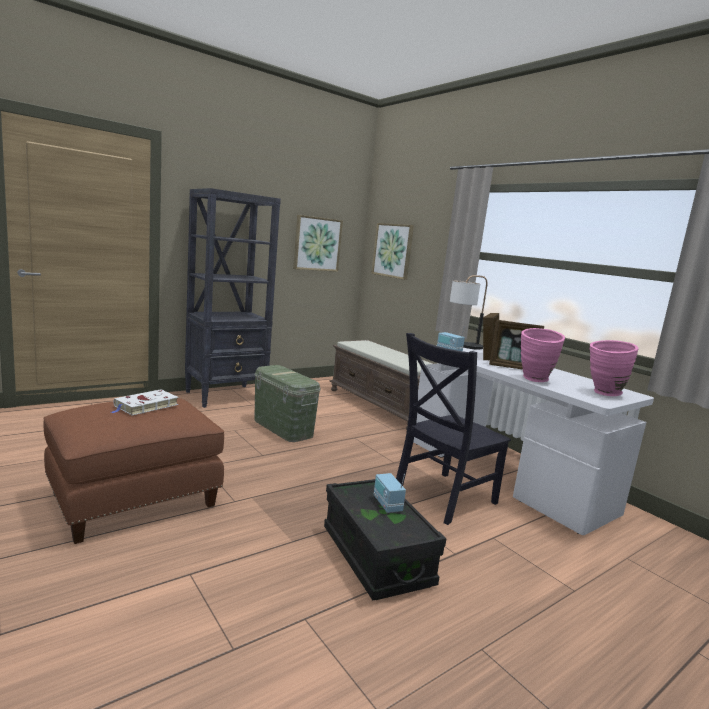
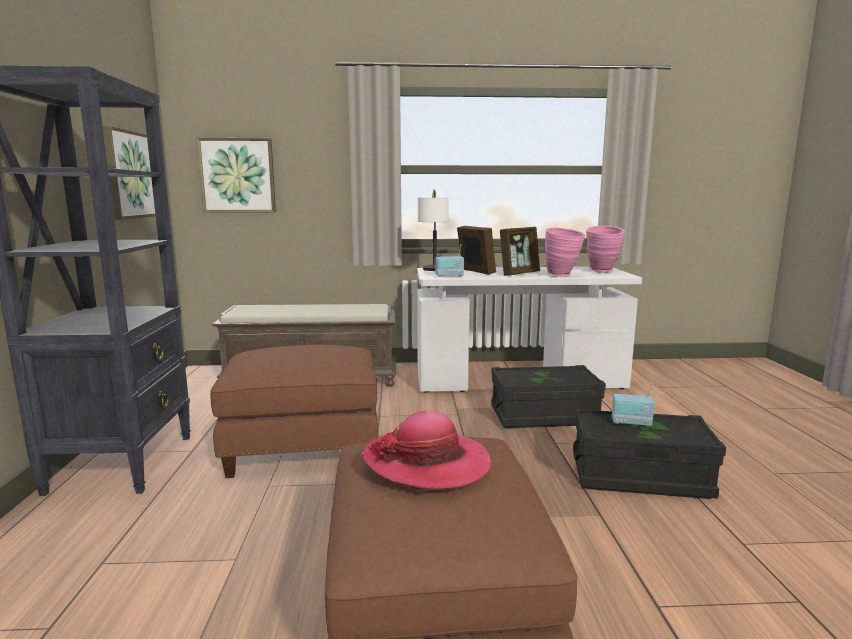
camera: 55 degrees left, 0 degrees up
(145, 406) = (427, 463): white book -> hat
(282, 428) = (302, 449): green storage box -> brown ottoman
(441, 497) = (544, 416): black chair -> black storage box

